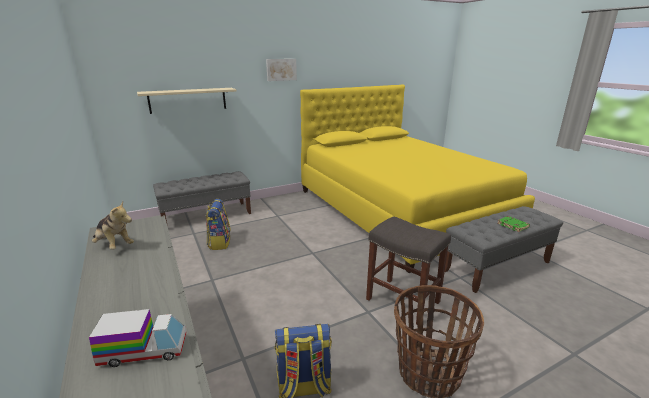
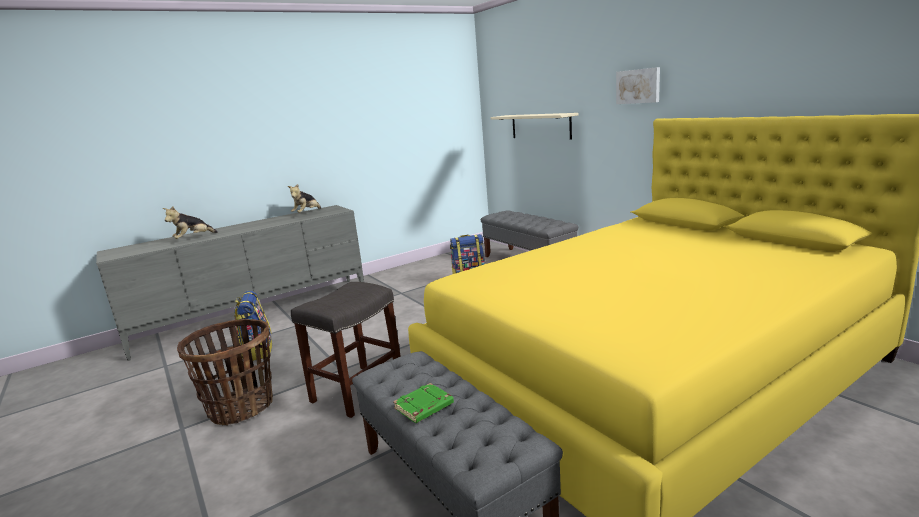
camera: 85 degrees right, 5 degrees down
(144, 351) = (193, 238): toy truck -> plush toy

